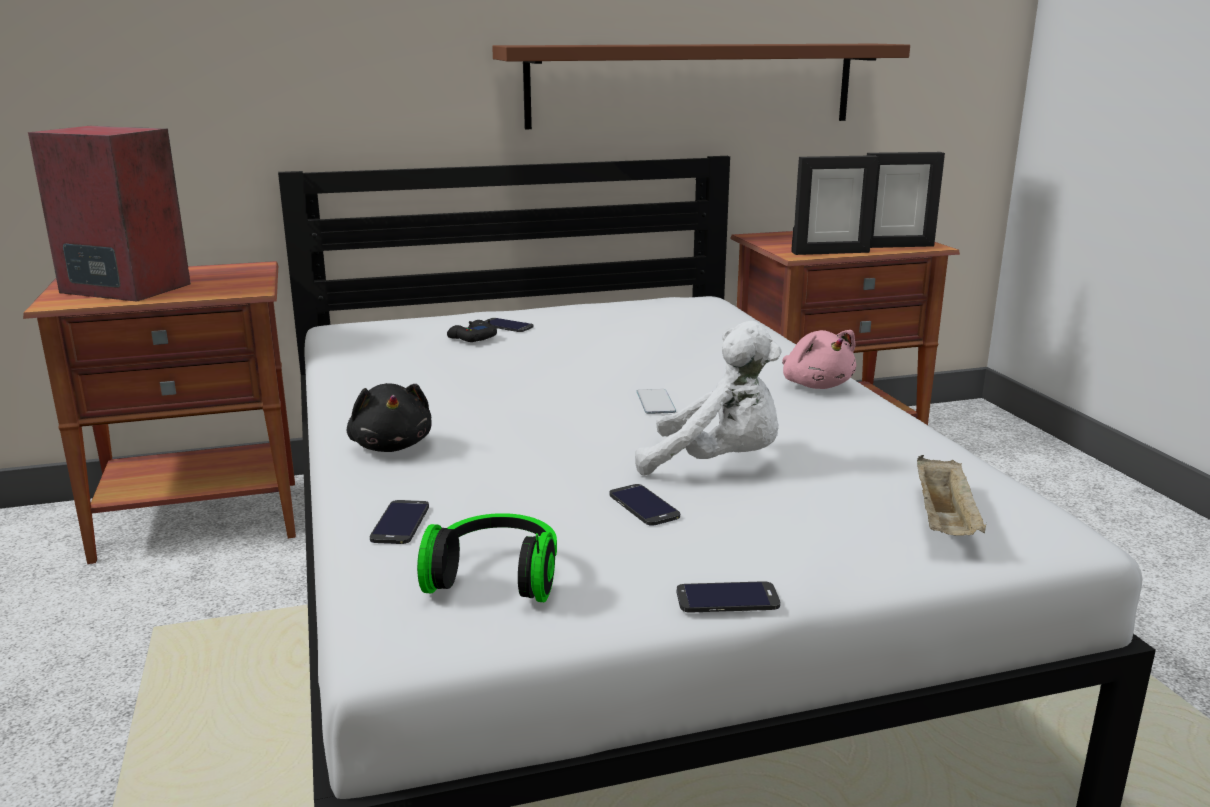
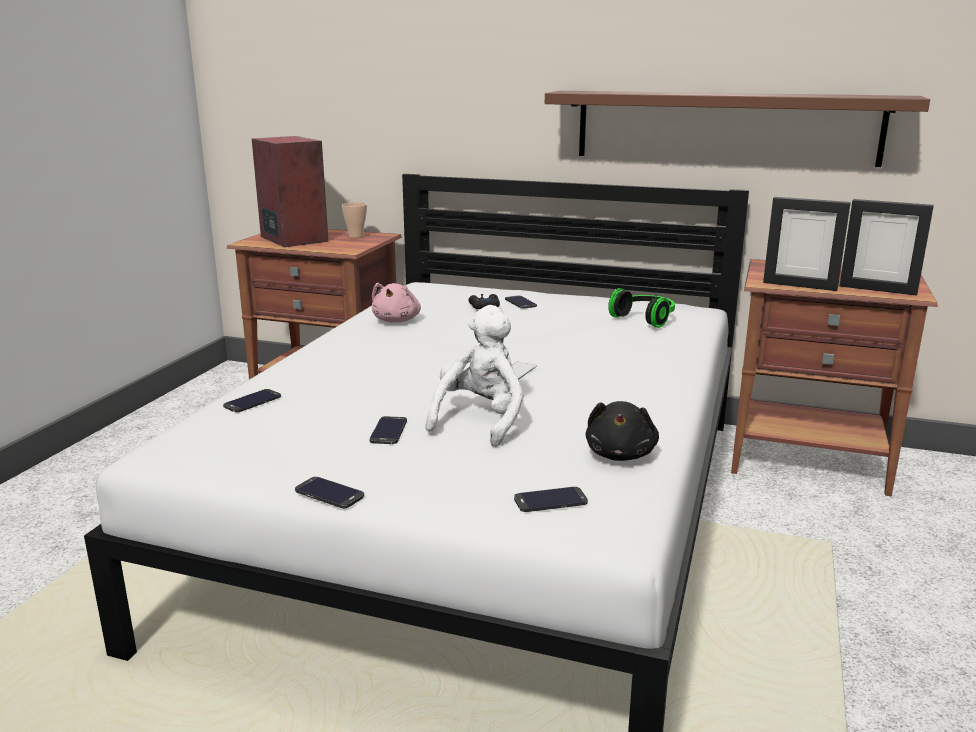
camera: 35 degrees right, 0 degrees up
(218, 272) = (356, 236): none -> cup
(392, 445) = (323, 360): black plush toy -> black plush toy (621, 454)
(496, 577) = (245, 442): headphones -> headphones (645, 319)
(717, 464) = (480, 420): white plush toy -> white plush toy turned 120 degrees counterclockwise
(816, 385) = (656, 388): pink plush toy -> pink plush toy (397, 320)
(944, 522) = (550, 500): beige tray -> phone

